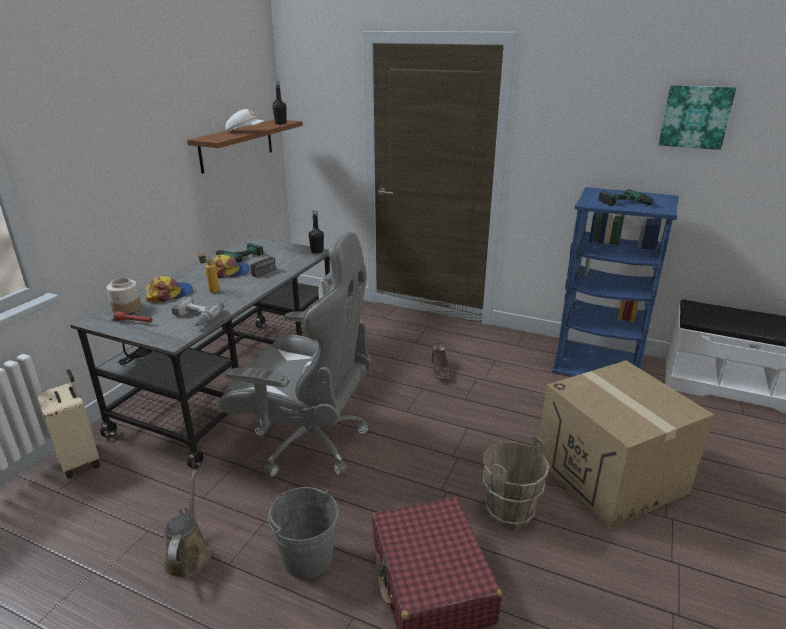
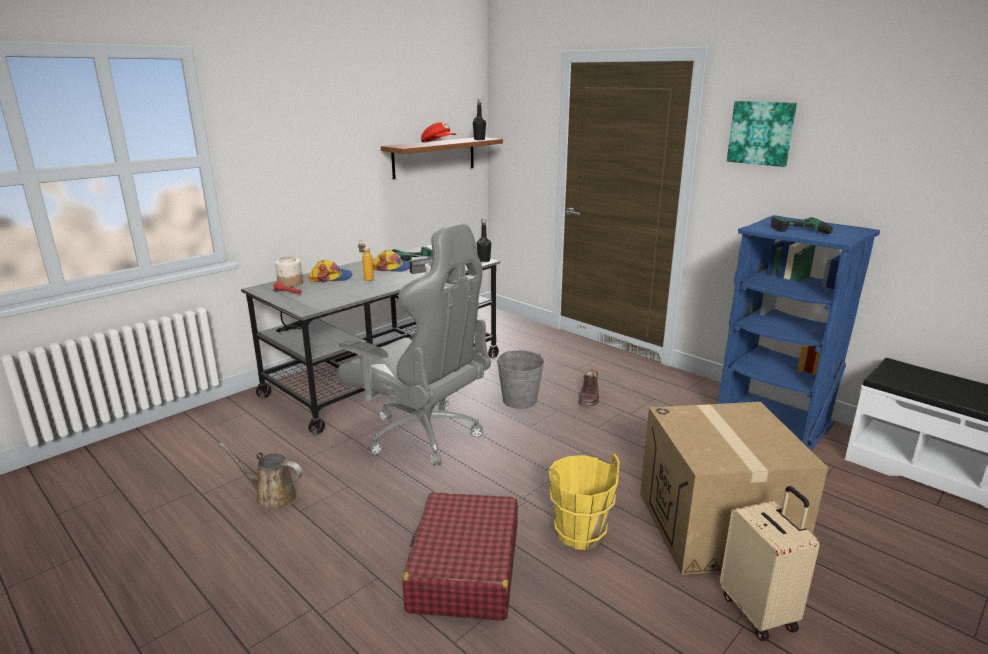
camera: 20 degrees right, 5 degrees down
(81, 460) = (233, 410): beige suitcase -> beige suitcase (759, 612)
(188, 555) = (272, 496): brown watering can -> brown watering can turned 90 degrees counterclockwise
(194, 318) = (336, 296): power drill -> none
(245, 131) = (438, 143): white cap -> red cap
(307, 558) = (366, 523): grey bucket -> grey bucket (519, 400)
(508, 512) = (579, 533): brown bucket -> yellow bucket
(695, 117) = (903, 137): picture -> picture (761, 133)

